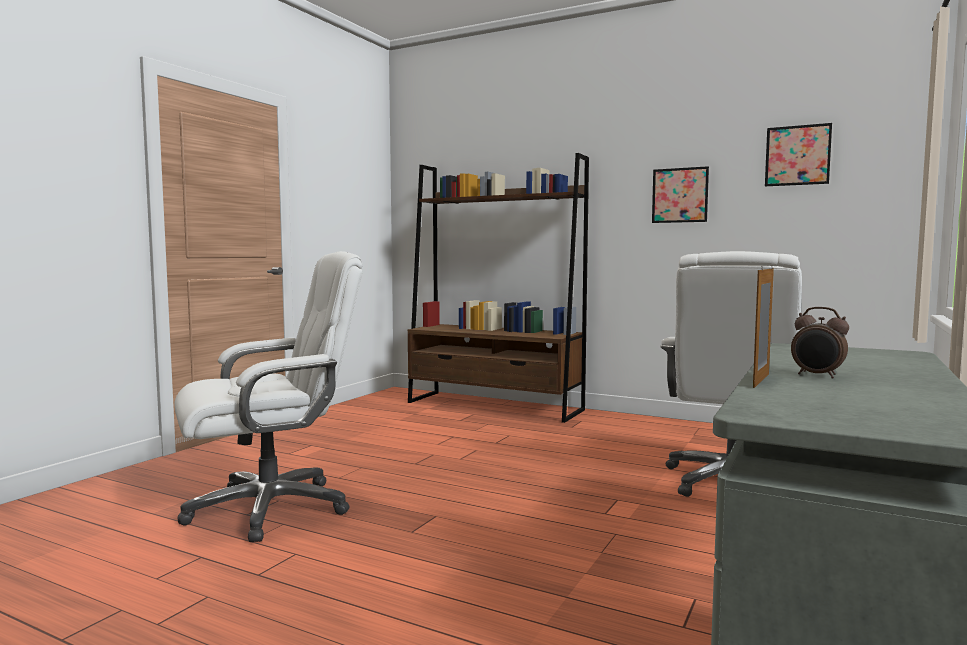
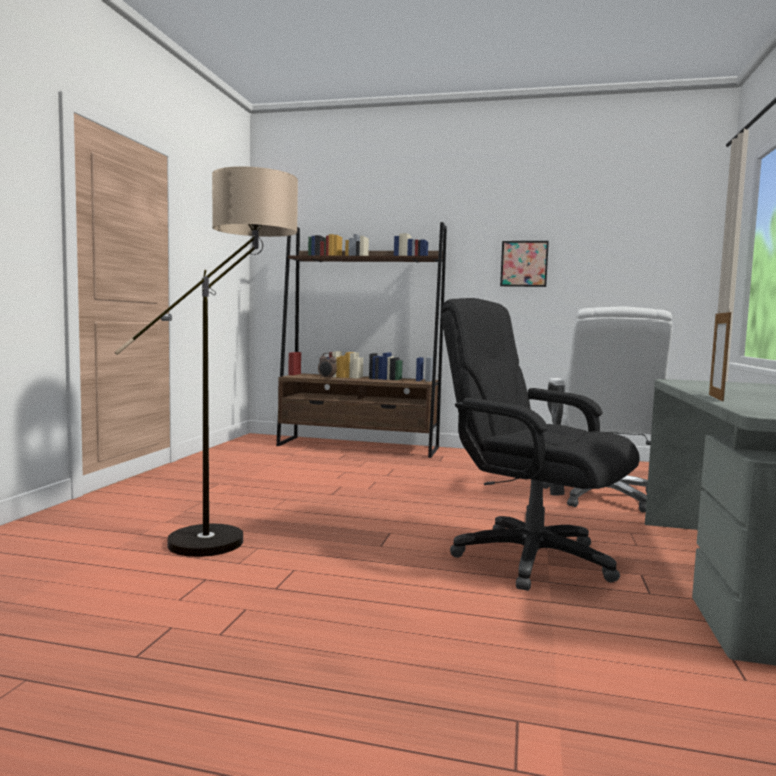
camera: 15 degrees left, 0 degrees up
(271, 508) = (233, 536): white office chair -> floor lamp
(570, 563) = (531, 558): none -> black office chair
(797, 155) = (619, 236): picture -> none
(817, 376) = (743, 395): alarm clock -> alarm clock (327, 378)

